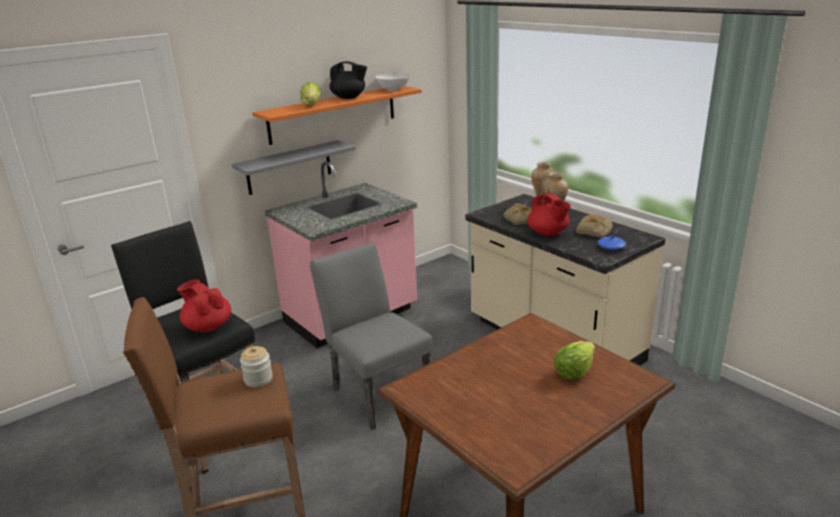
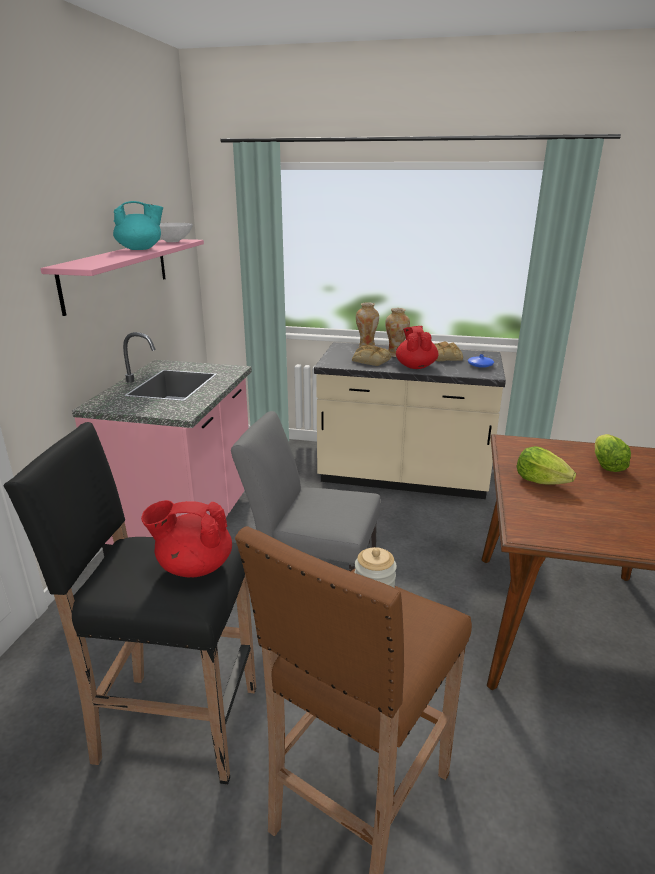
camera: 40 degrees left, 0 degrees up
(289, 167) = (85, 347): grey shelf -> none
(311, 105) = (112, 257): lettuce -> lettuce (540, 481)
(333, 114) = (117, 273): orange shelf -> pink shelf
(349, 98) = (140, 249): black teapot -> turquoise teapot
(548, 233) = (415, 366): red teapot -> red teapot turned 120 degrees counterclockwise

